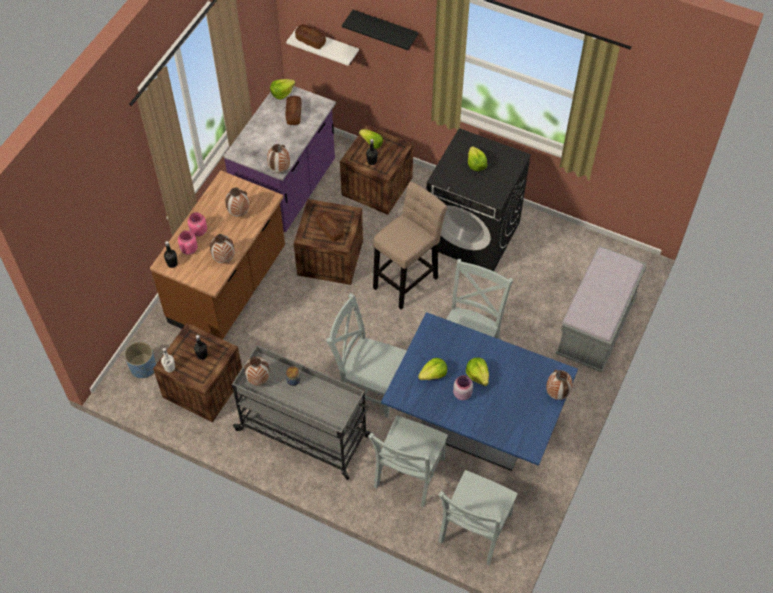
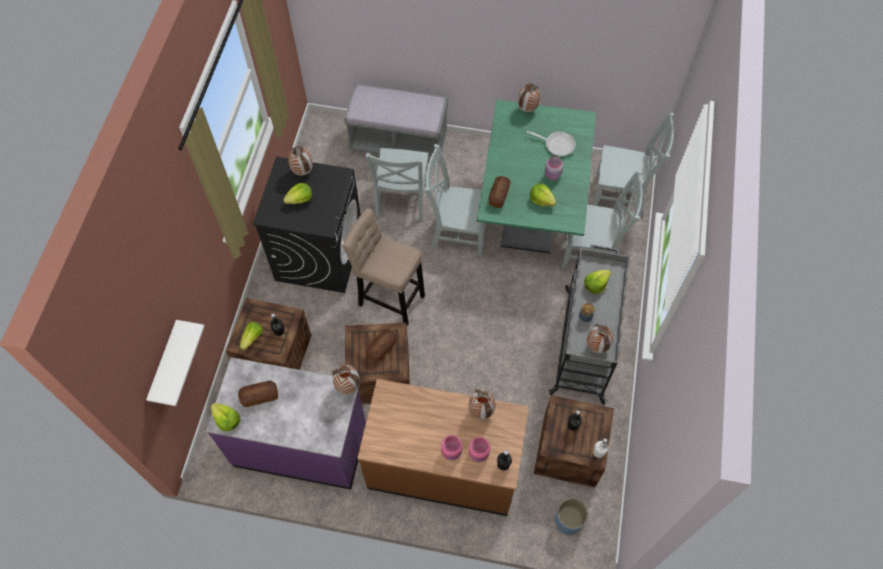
camera: 105 degrees left, 5 degrees up
(239, 214) = (415, 416): vase -> vase (303, 172)
(310, 41) = (170, 376): bread -> bread (499, 195)
(368, 386) = (517, 302): grey chair -> grey chair (401, 199)
(385, 30) = (176, 266): black shelf -> none
(474, 429) = (530, 212): blue dining table -> green dining table
(478, 375) = (529, 167): lettuce -> lettuce (595, 284)
(501, 409) = (557, 144): none -> frying pan

